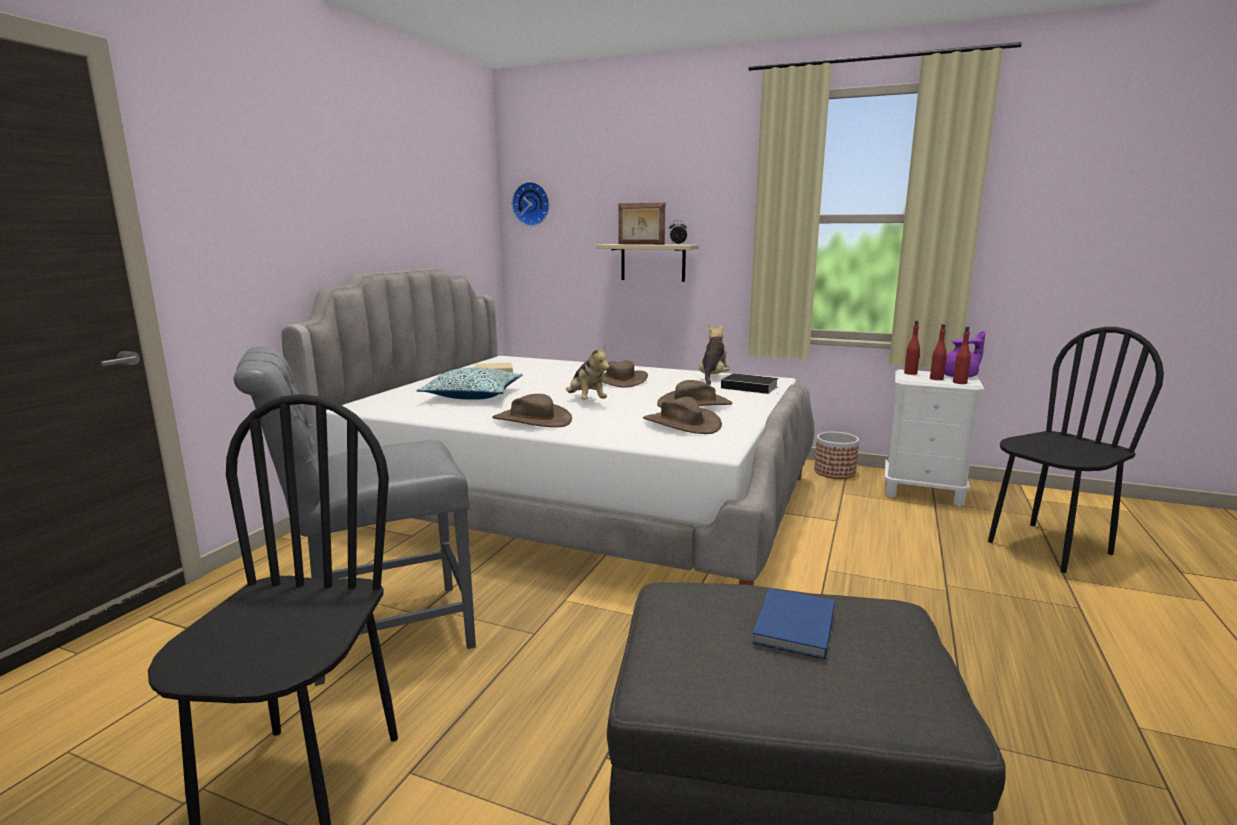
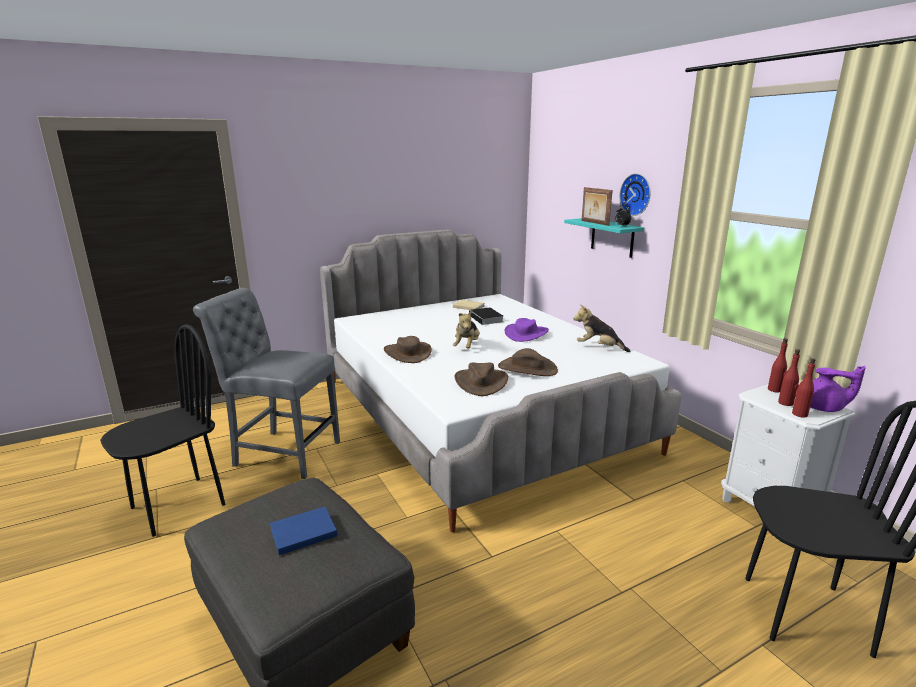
camera: 40 degrees right, 5 degrees up
(473, 395) = (416, 325): pillow -> none
(532, 204) = (545, 180): wall clock -> wall clock (637, 194)
(620, 380) = (526, 334): brown hat -> purple hat
(653, 262) = (612, 237): beige shelf -> turquoise shelf
(713, 377) = (598, 347): plush toy -> plush toy turned 120 degrees counterclockwise
(751, 387) = (606, 365): book -> book (486, 319)
(834, 472) = (711, 460): planter -> none

